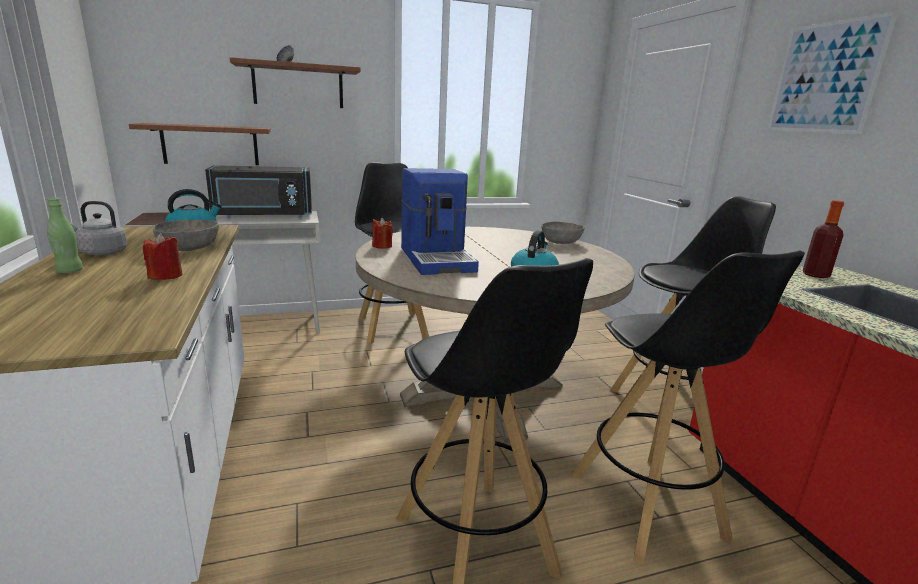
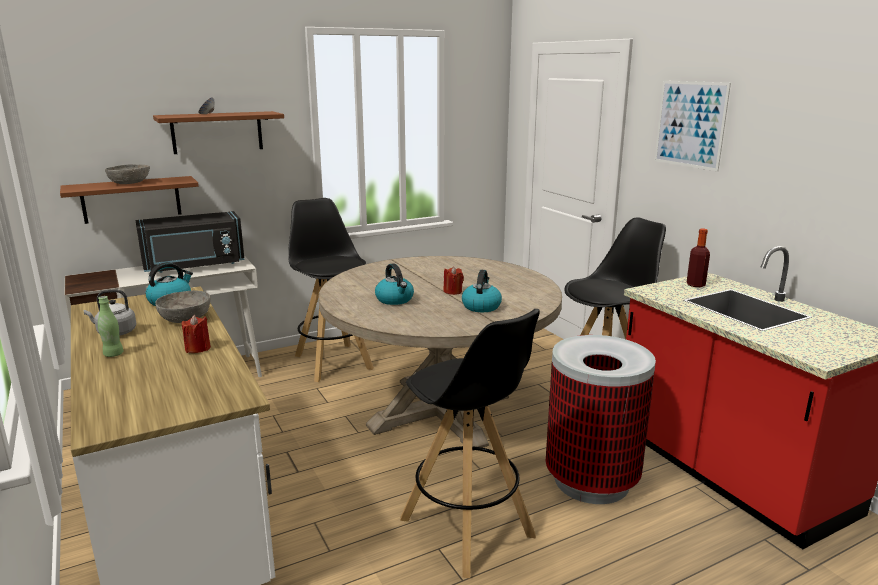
camera: 10 degrees left, 0 degrees up
(382, 246) = (338, 291): red candle -> red candle (453, 291)
(438, 259) = (395, 300): coffee machine -> kettle
(561, 242) = (494, 267): grey bowl -> grey bowl (129, 183)
(647, 506) = (591, 481): black stool -> trash can

